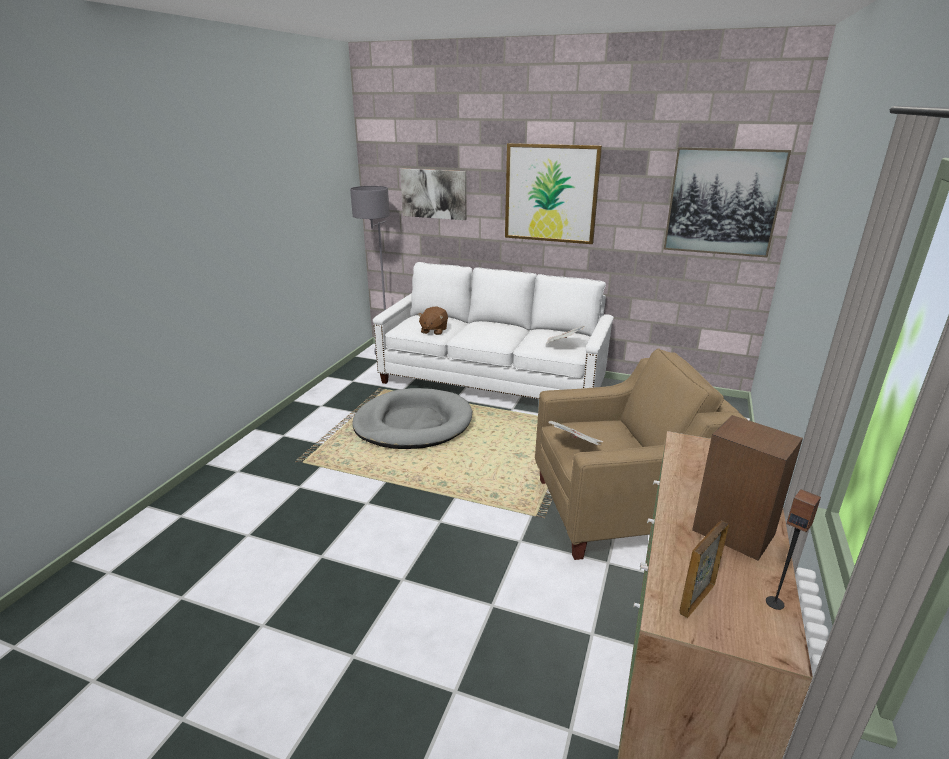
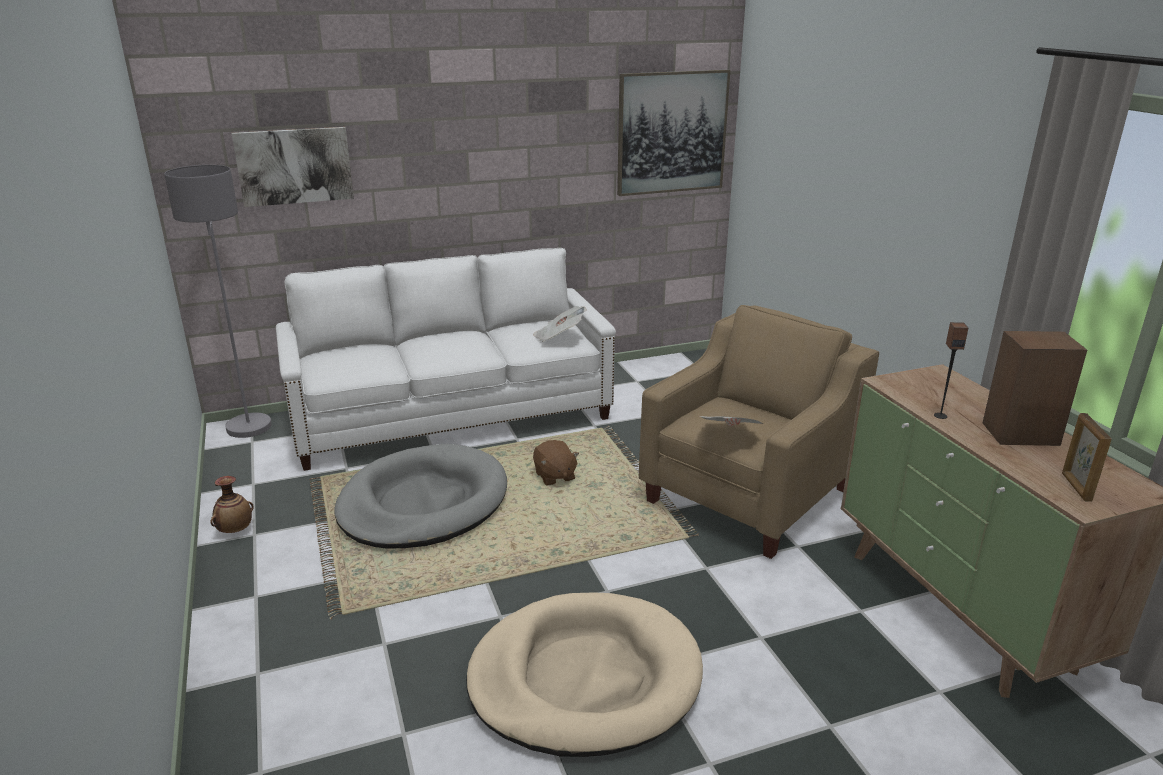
camera: 40 degrees left, 0 degrees up
(316, 400) = (235, 530): none -> vase
(359, 562) = (584, 678): none -> beige dog bed
(433, 330) = (376, 367): brown plush toy -> brown plush toy (554, 476)
(551, 193) = (474, 145): picture -> none
(775, 602) = (1107, 466): speaker -> speaker (940, 415)

